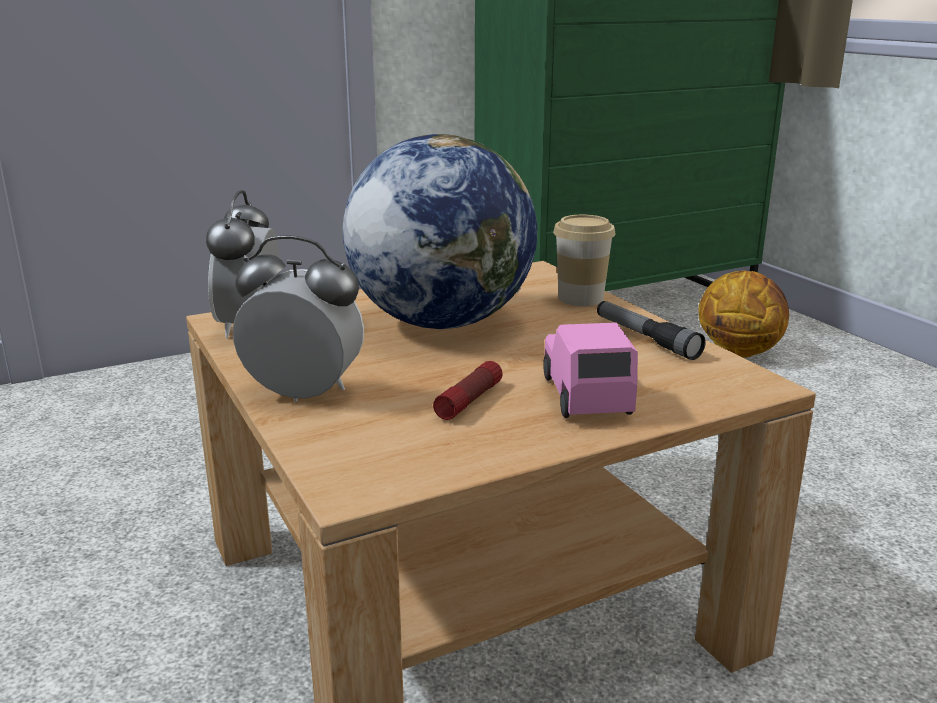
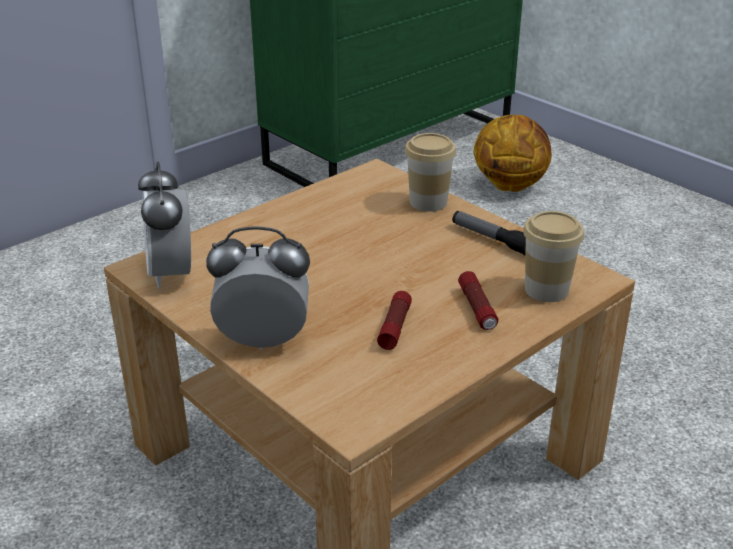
camera: 15 degrees left, 10 degrees up
(440, 322) = (329, 245): globe -> none
(585, 395) = (477, 308): pink toy car -> flashlight
(687, 388) = (546, 290): none -> cup

